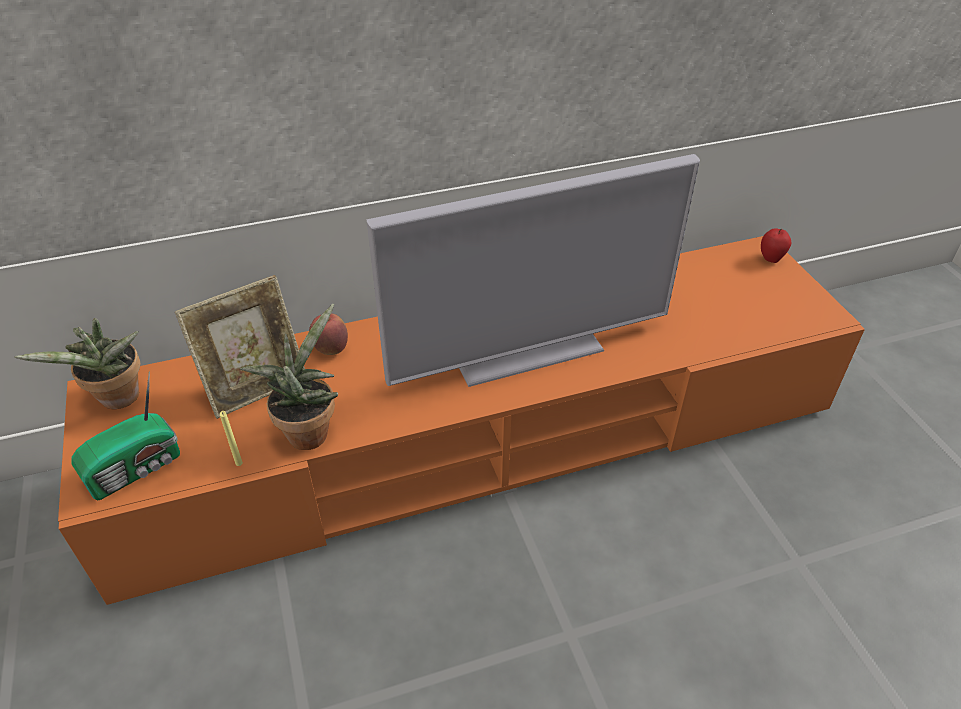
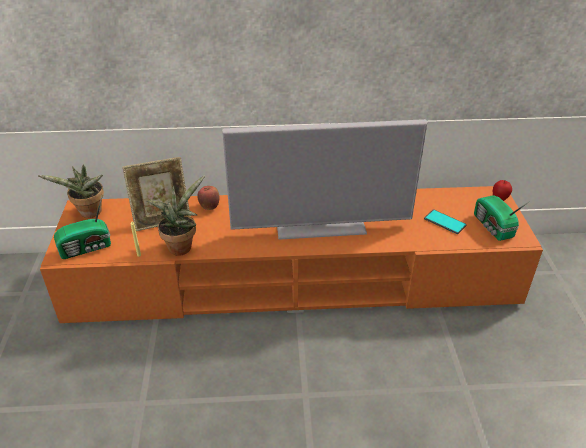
camera: 15 degrees right, 5 degrees down
(710, 309) = (444, 222): none -> phone
(781, 305) = (493, 227): none -> radio

